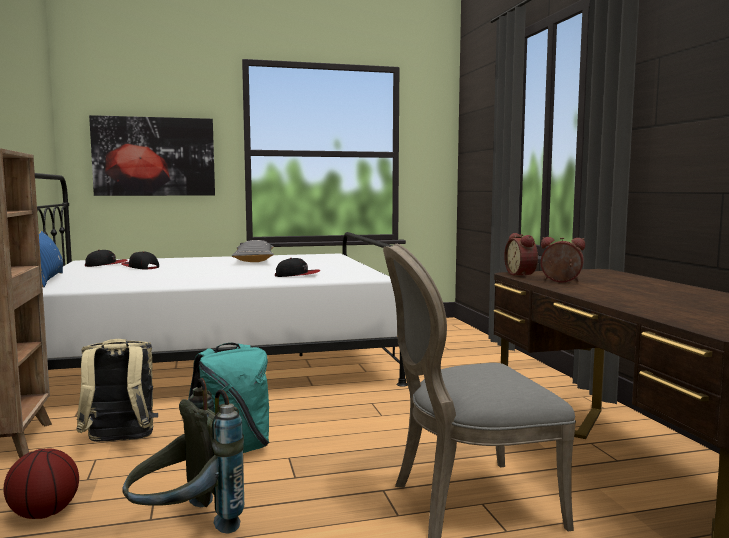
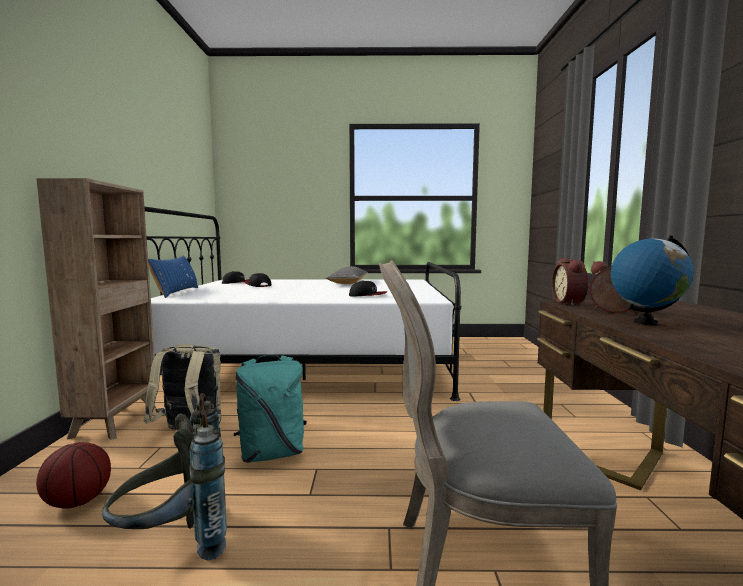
camera: 15 degrees right, 0 degrees up
(154, 156) = (282, 202): picture -> none
(586, 289) = (645, 323): none -> globe

